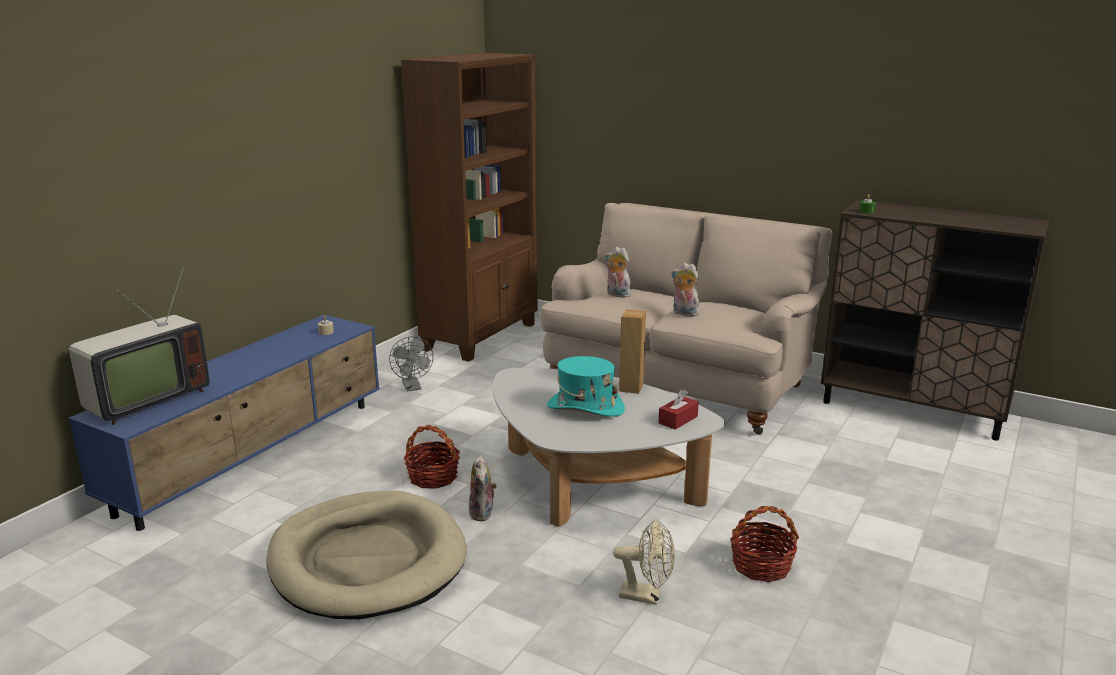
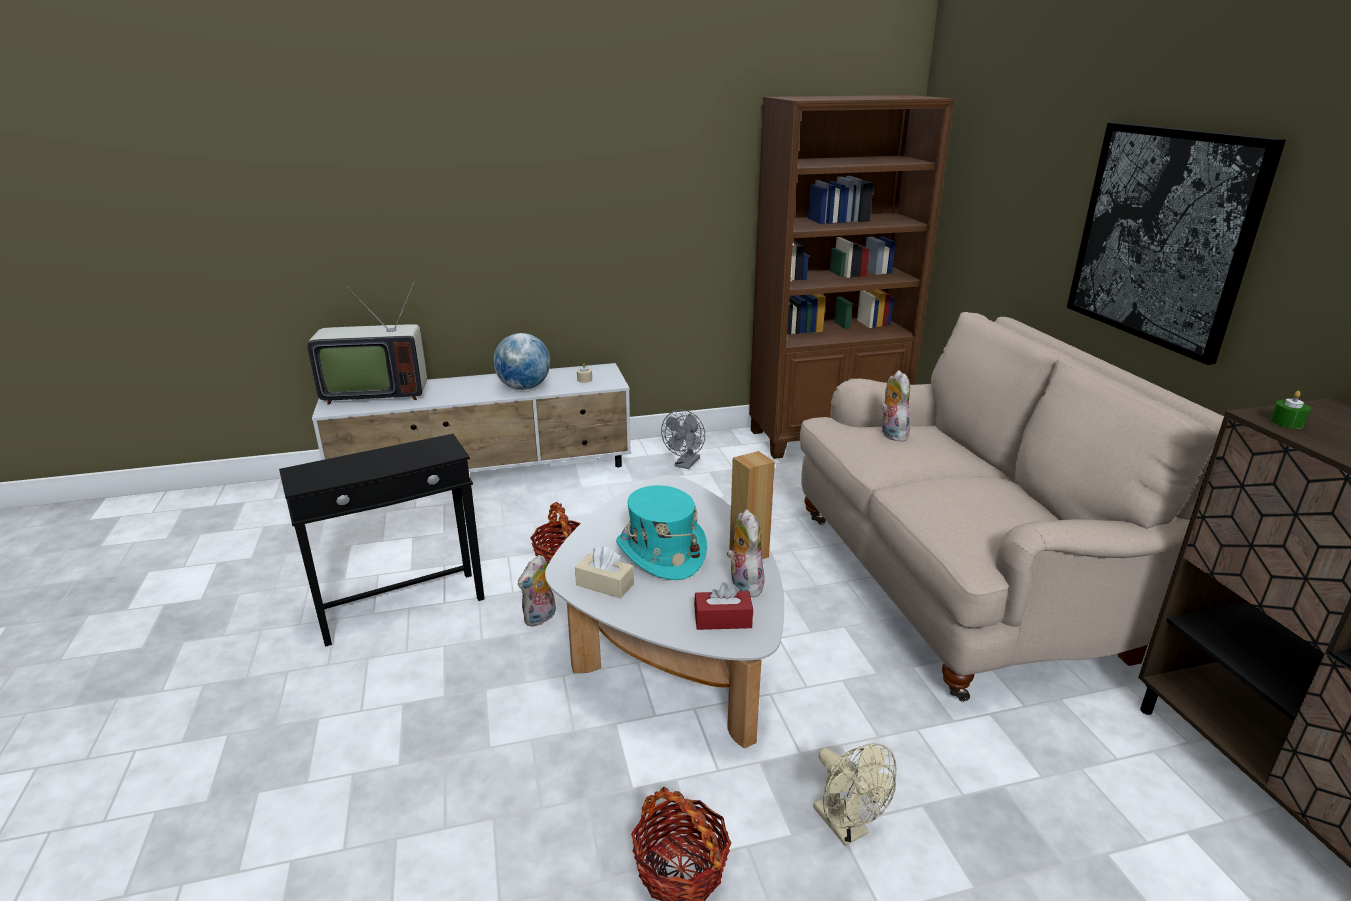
camera: 45 degrees right, 5 degrees up
(255, 455) = (487, 474): blue tv stand -> white tv stand
(286, 352) = (524, 388): none -> globe
(367, 560) = (403, 607): beige dog bed -> black side table
(587, 434) = (605, 584): none -> beige tissue box
(646, 596) = (519, 806): beige fan -> beige fan (847, 827)
(684, 313) = (930, 487): plush toy -> plush toy (743, 584)
(731, 131) = (1162, 236): none -> picture

